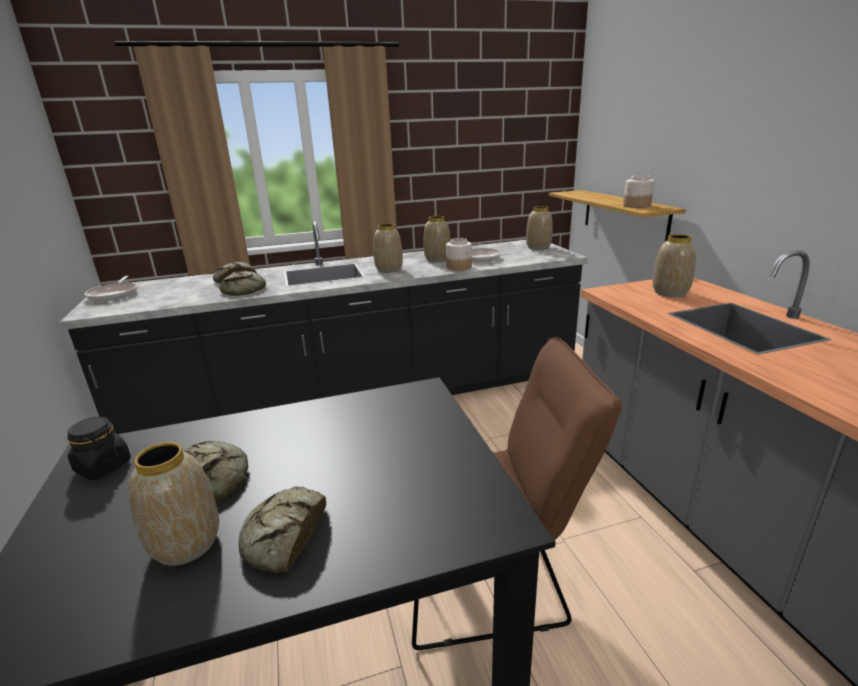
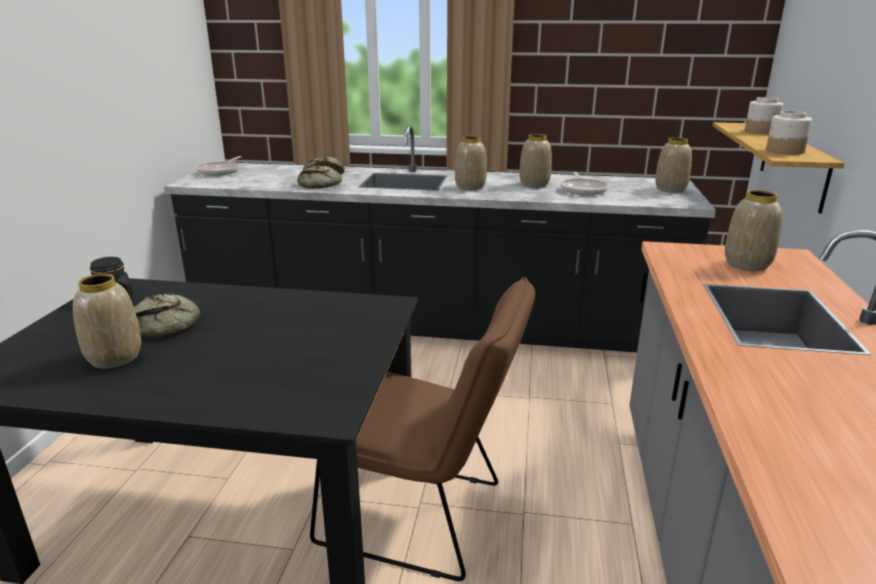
camera: 25 degrees right, 0 degrees up
(283, 536) = (173, 372): bread -> none
(459, 267) = (546, 196): jar -> jar (761, 132)

